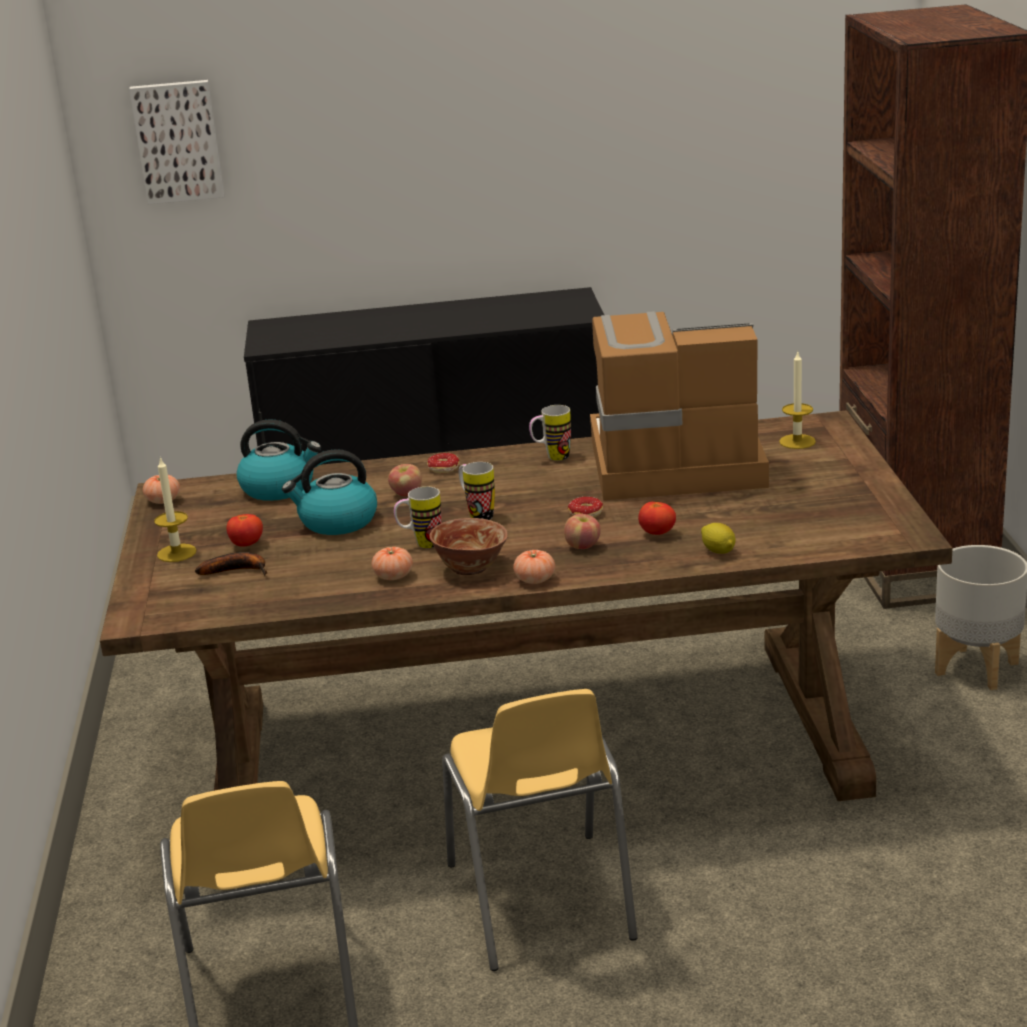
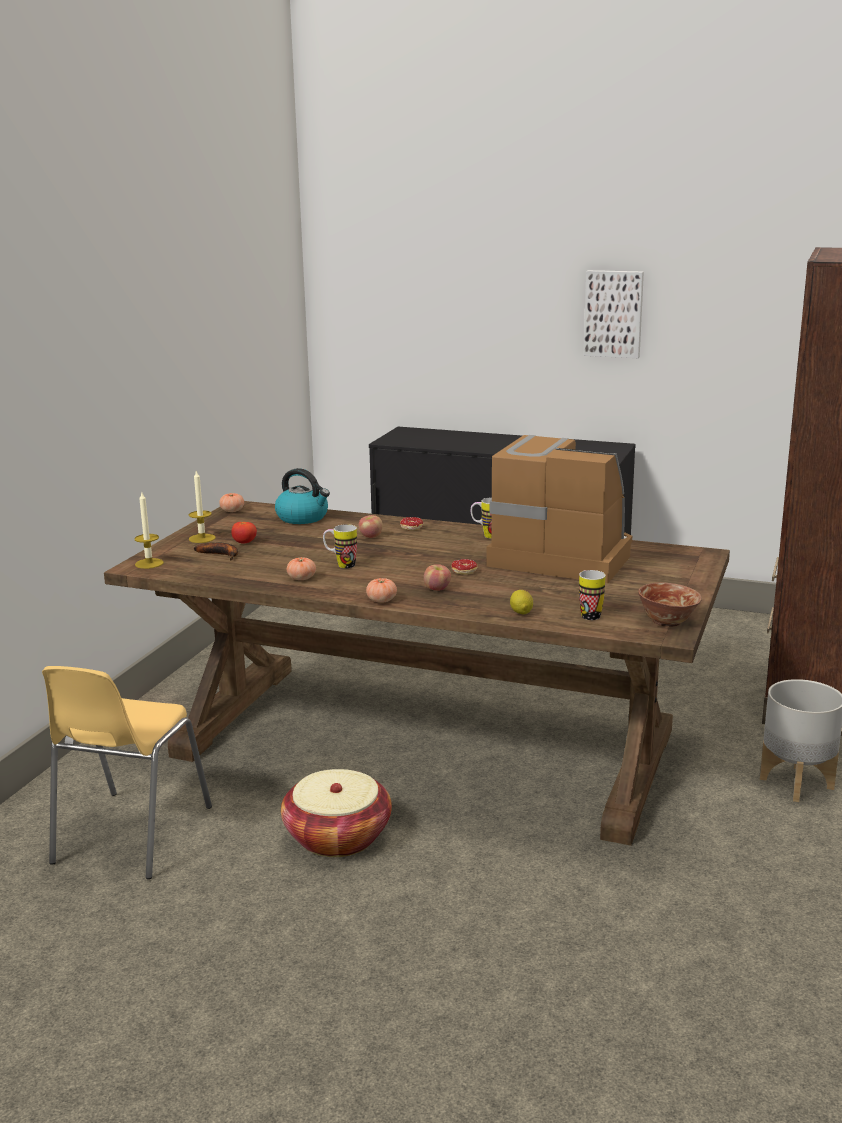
camera: 25 degrees right, 5 degrees down
(178, 141) = (369, 297): picture -> picture (614, 313)
(337, 522) = (310, 542): kettle -> none
(470, 568) = (352, 584): bowl -> bowl (667, 622)
(477, 514) = (396, 557): mug -> mug (588, 614)
(541, 902) = (337, 837): yellow chair -> basket
(657, 533) = (495, 593): tomato -> none
(797, 441) = (666, 561): candle -> candle (149, 563)

